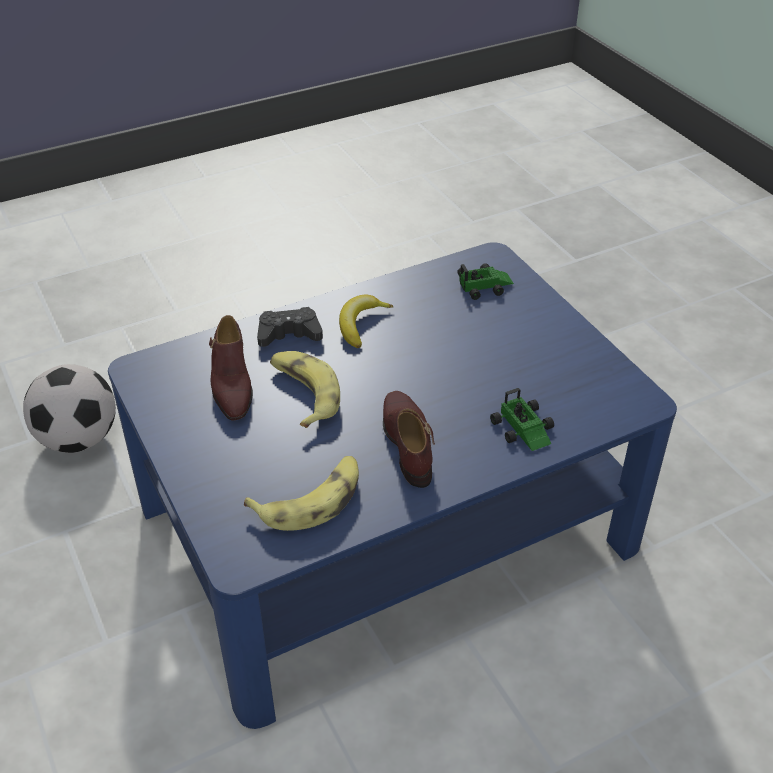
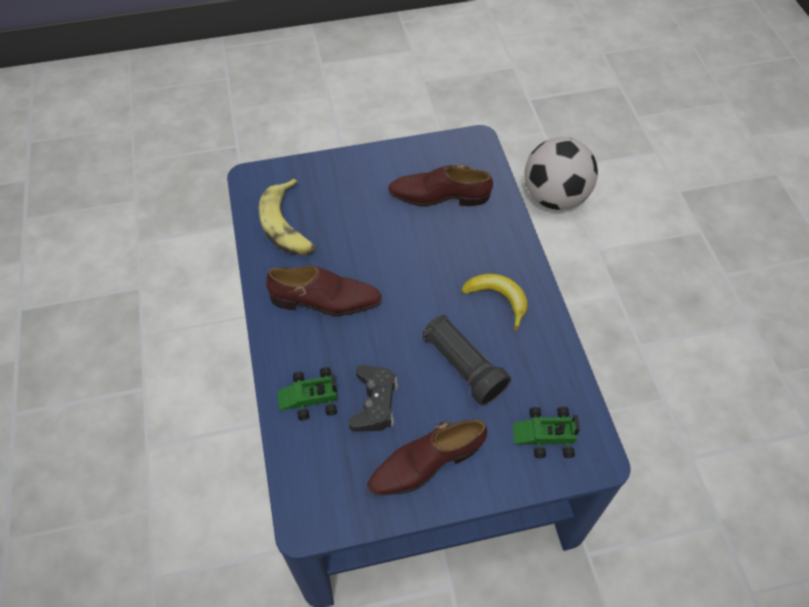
camera: 105 degrees right, 15 degrees up
(289, 334) = (496, 243): black game controller -> black game controller (374, 402)
(303, 394) = (411, 241): banana -> none
(442, 336) = (462, 366): none -> black flashlight
(486, 284) = (543, 434): toy car -> toy car turned 90 degrees clockwise
(547, 342) = (426, 463): none -> brown shoe

